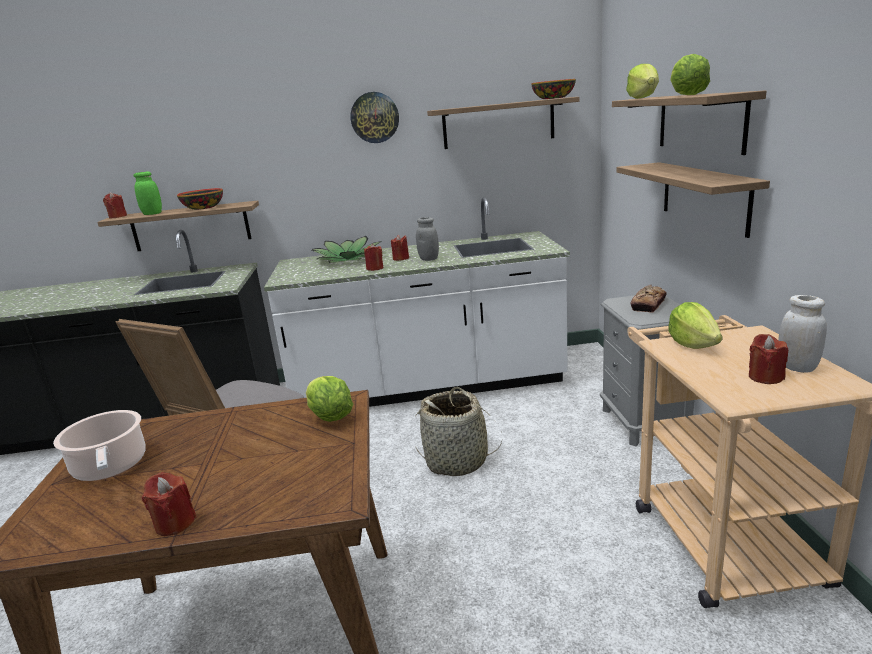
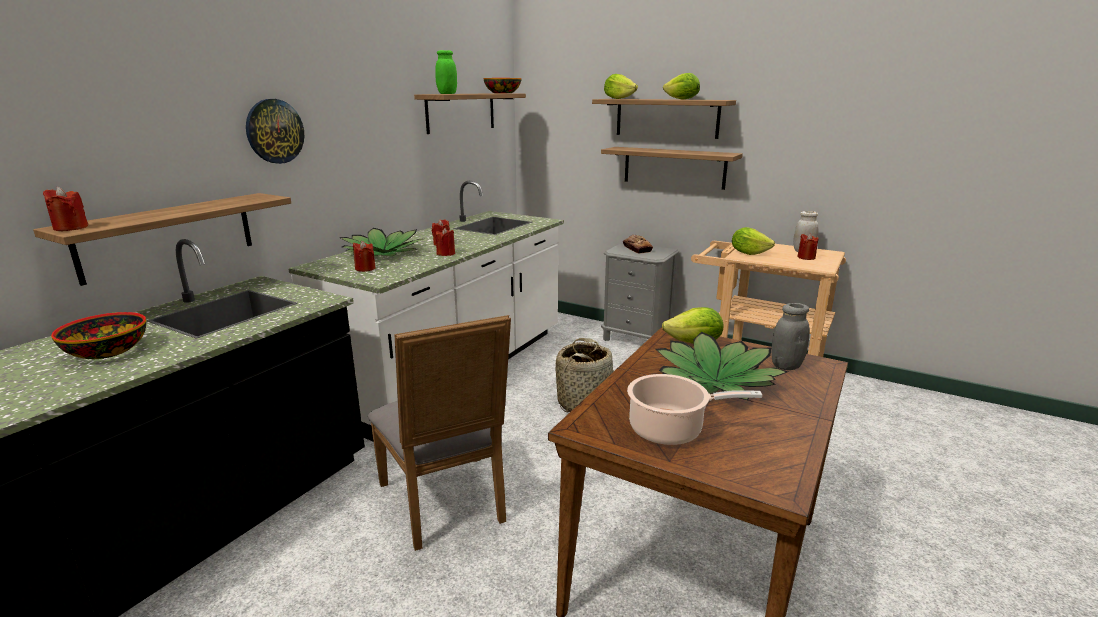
camera: 55 degrees left, 0 degrees up
(152, 214) = (142, 218): green jar -> green jar (447, 94)
(175, 523) = (802, 415): red candle -> red candle (365, 268)
(204, 208) = (211, 205): bowl -> bowl (108, 351)
(235, 455) = (715, 381): none -> potted plant
(374, 117) = (373, 97): wall clock -> wall clock (274, 131)
(429, 259) = (471, 240): grey jar -> grey jar (786, 366)

